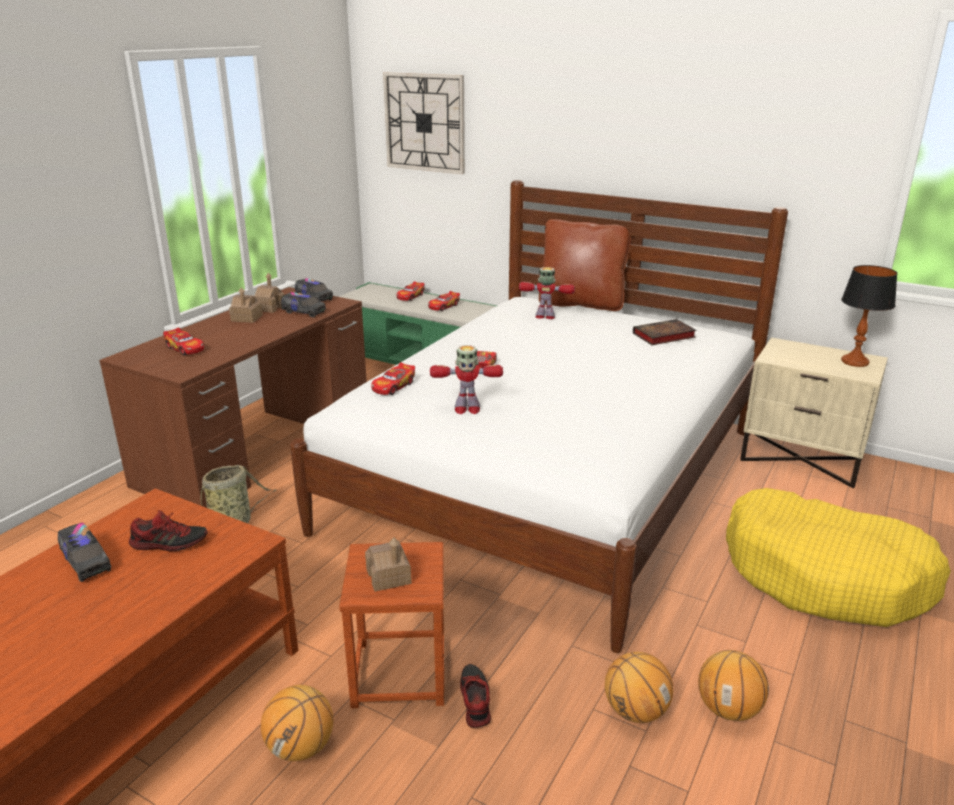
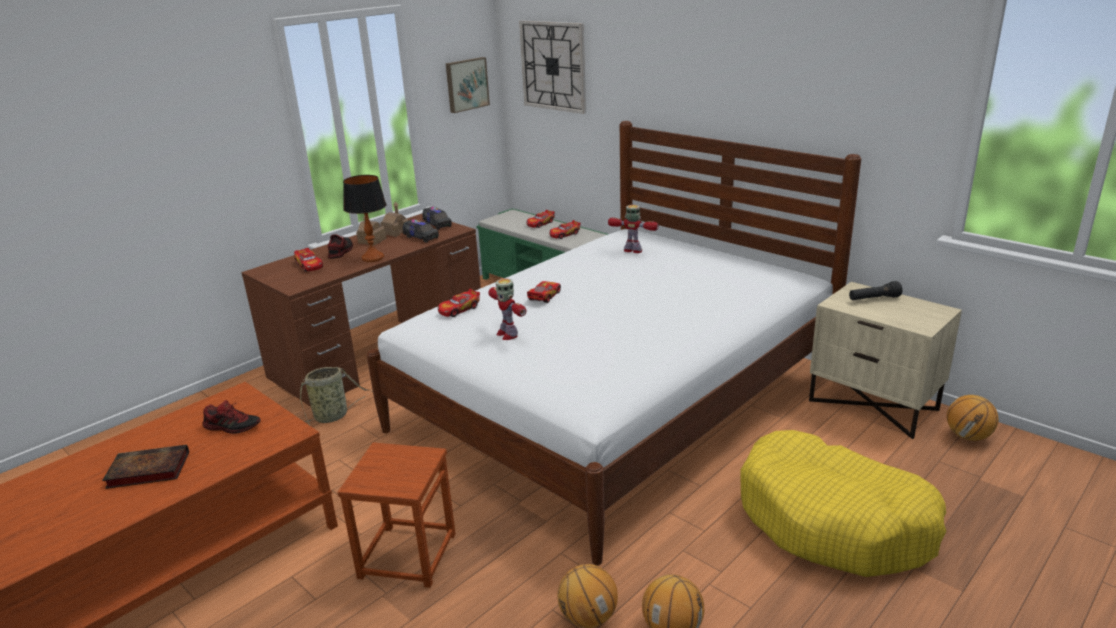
camera: 15 degrees right, 0 degrees up
(86, 562) = (168, 435): toy truck -> none
(301, 748) = (306, 603): basketball -> basketball (968, 436)
(324, 142) = (466, 84): none -> picture
(388, 576) = (387, 473): toy house -> none
(466, 409) = (507, 334): toy robot -> toy robot turned 45 degrees clockwise
(474, 701) = (456, 588): shoe -> shoe (340, 252)
(581, 304) = (678, 239): brown pillow -> none
(663, 336) = (732, 275): book -> book (146, 471)
(803, 352) = (874, 299): none -> black flashlight
(854, 361) = (921, 312): table lamp -> table lamp (373, 257)

